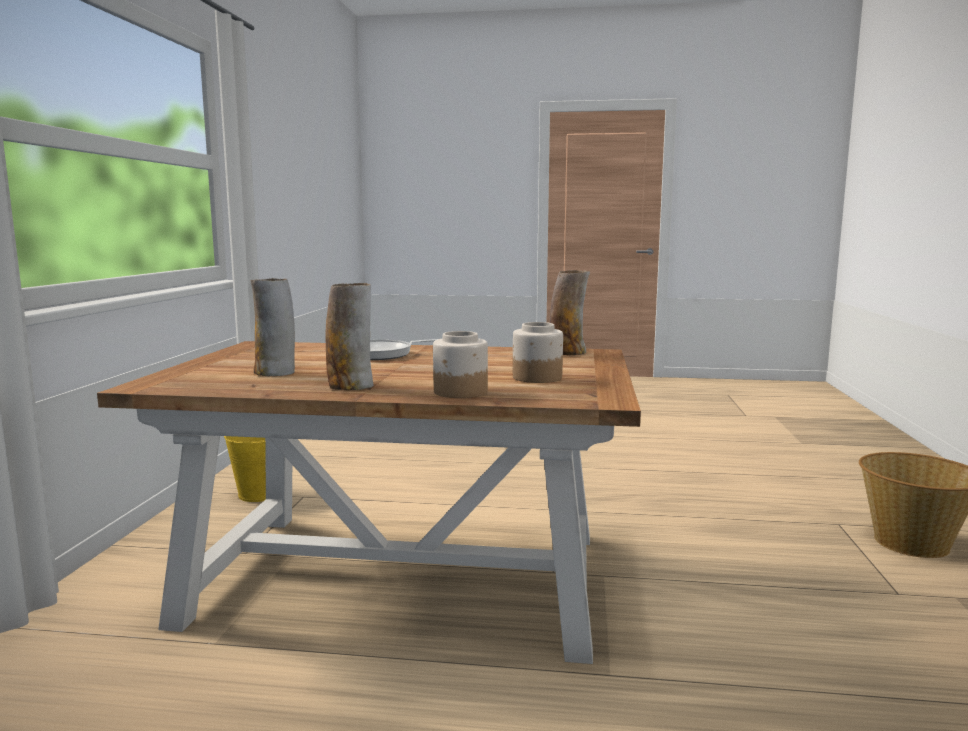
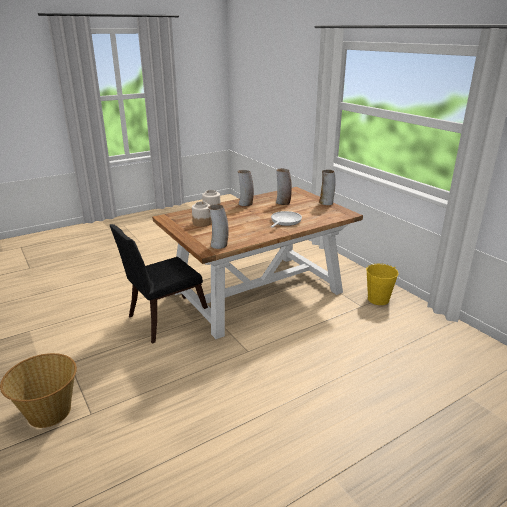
camera: 140 degrees right, 15 degrees up
(212, 358) = (326, 203): none -> vase
(663, 598) = (164, 320): none -> black chair

